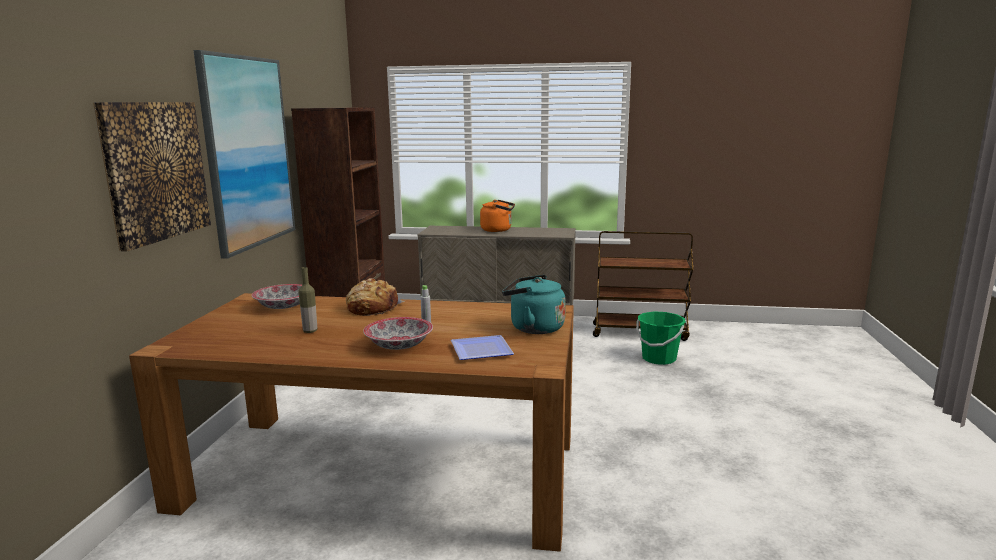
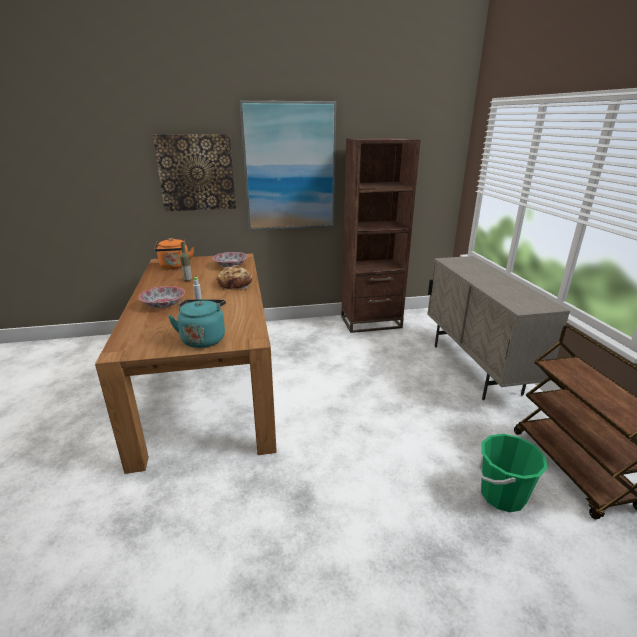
camera: 70 degrees right, 10 degrees up
(483, 349) = (155, 329): plate -> none
(498, 230) = (495, 279): orange kettle -> orange kettle (175, 266)

